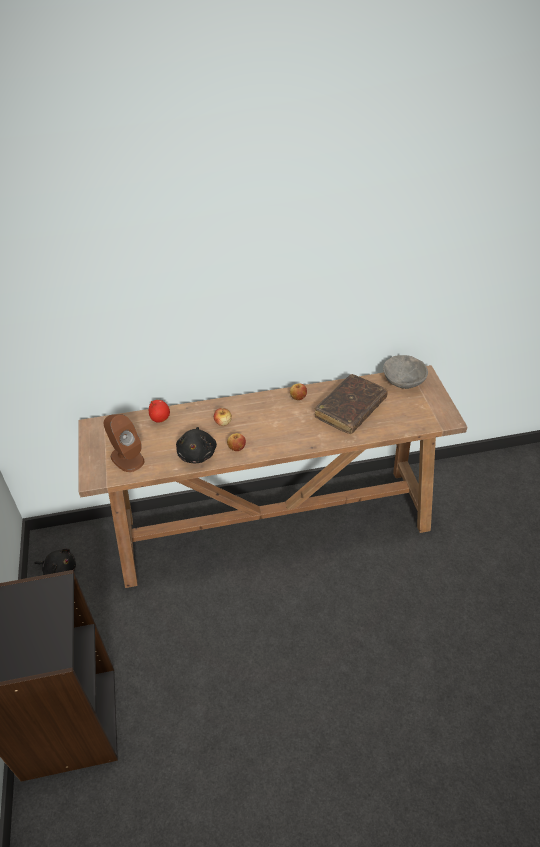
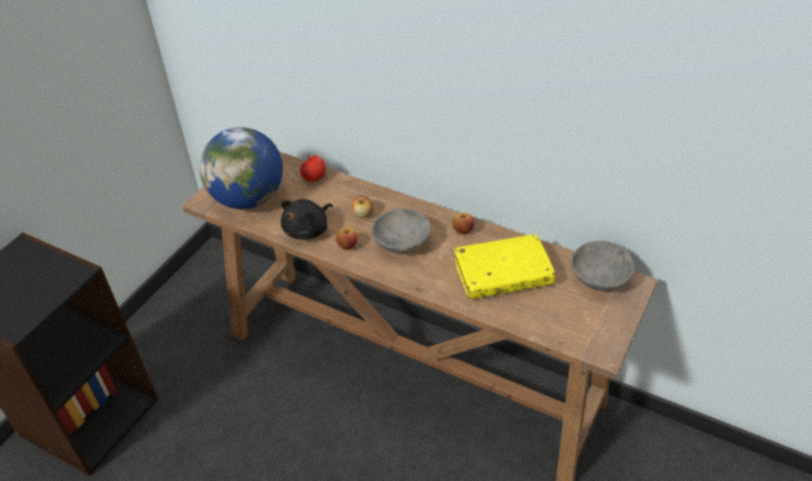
camera: 40 degrees right, 0 degrees up
(59, 570) = (199, 285): black plush toy -> none
(127, 458) = (248, 198): brown speaker -> globe
(270, 426) = (402, 243): none -> grey bowl
(350, 409) = (502, 274): brown book -> yellow book

